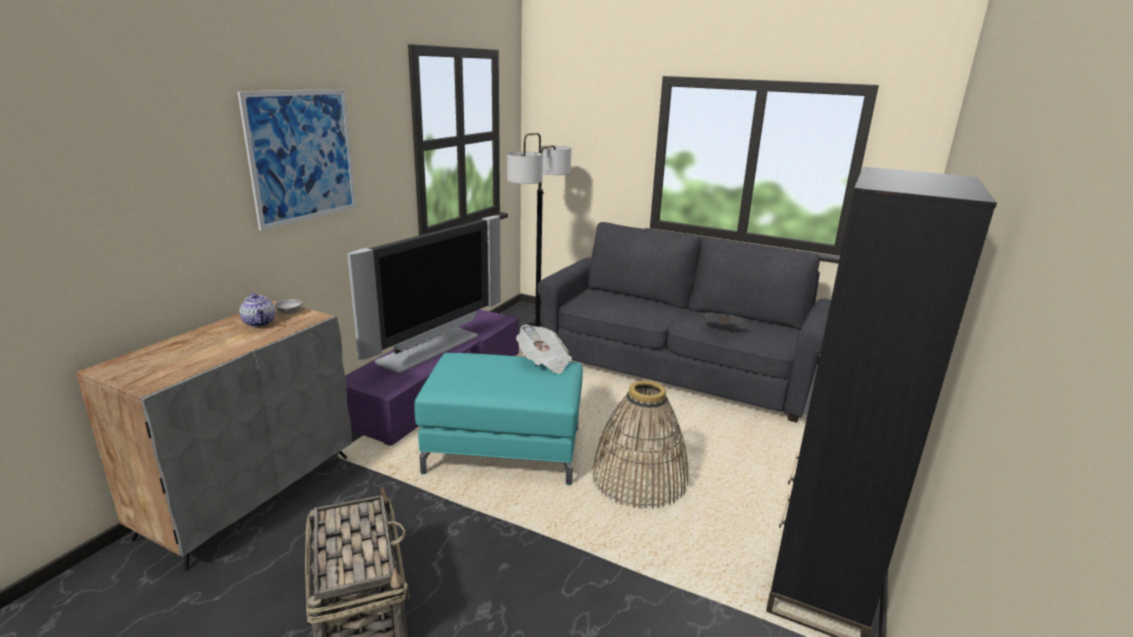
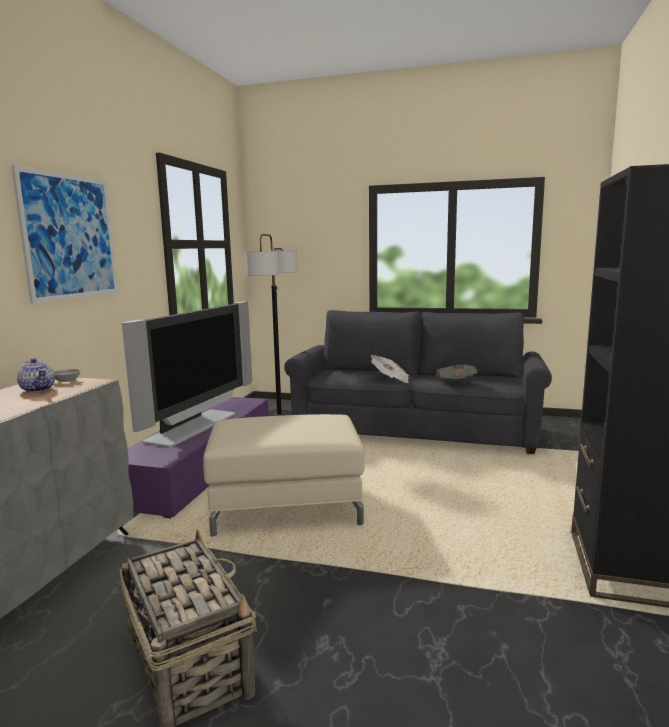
camera: 10 degrees left, 10 degrees down
(503, 451) = (286, 508): turquoise ottoman -> beige ottoman
(544, 362) = (316, 416): newspaper -> newspaper (390, 379)
(639, 478) = (422, 511): basket -> none

